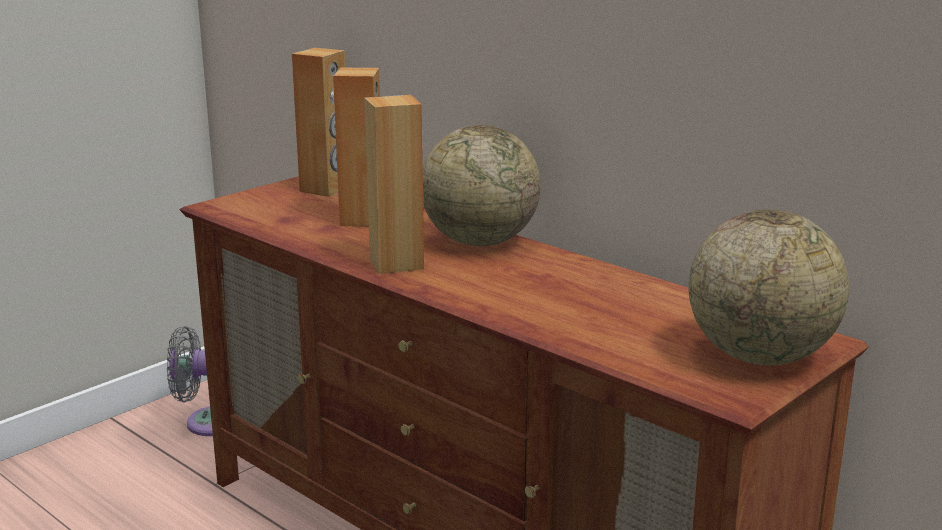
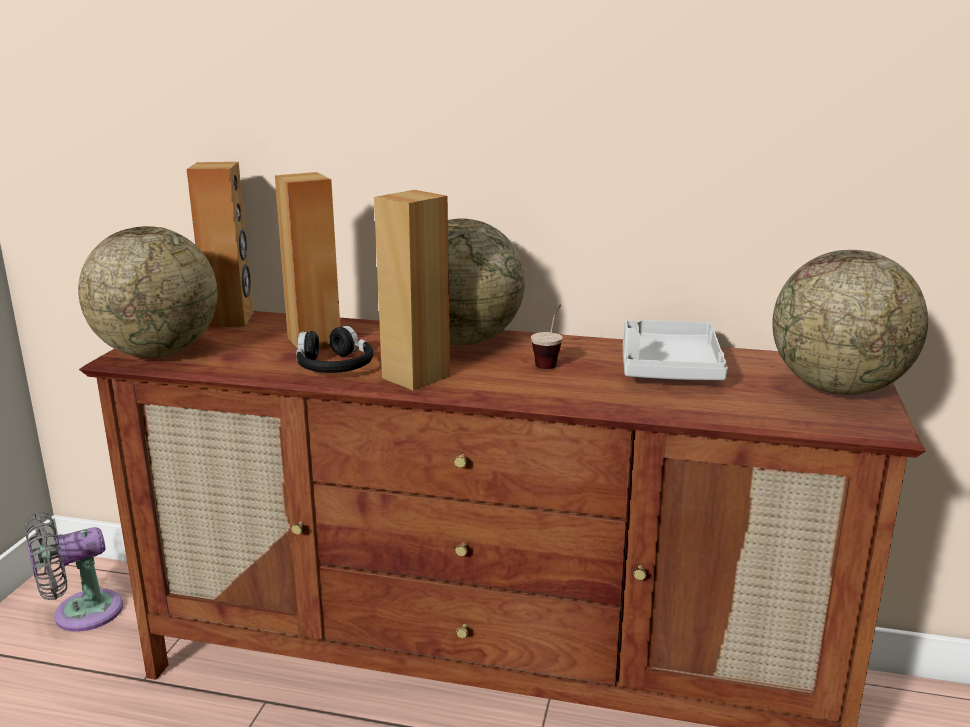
camera: 30 degrees left, 0 degrees up
(240, 206) = (158, 353): none -> globe
(347, 242) = (334, 366): none -> black headphones
(526, 274) = (550, 361): none -> cup
(625, 302) = (669, 368): none -> grey tray

